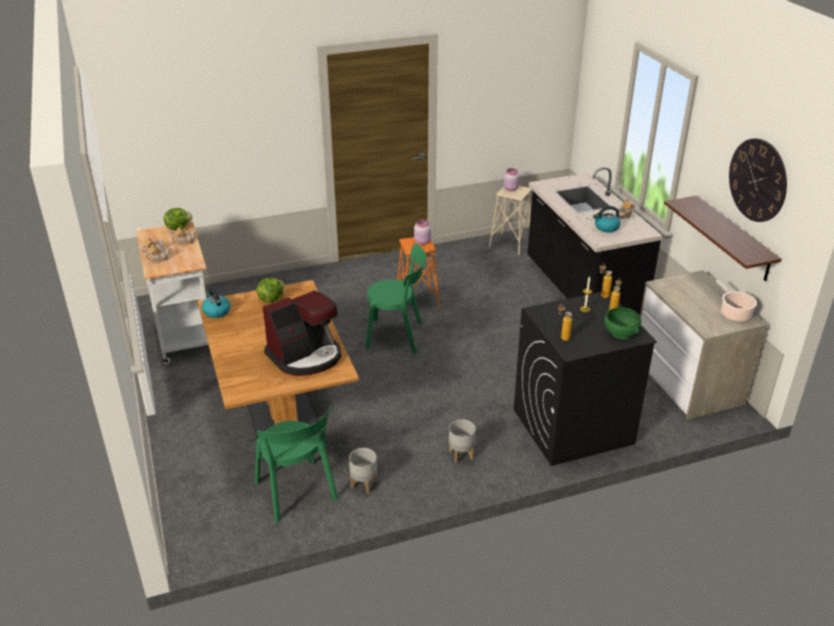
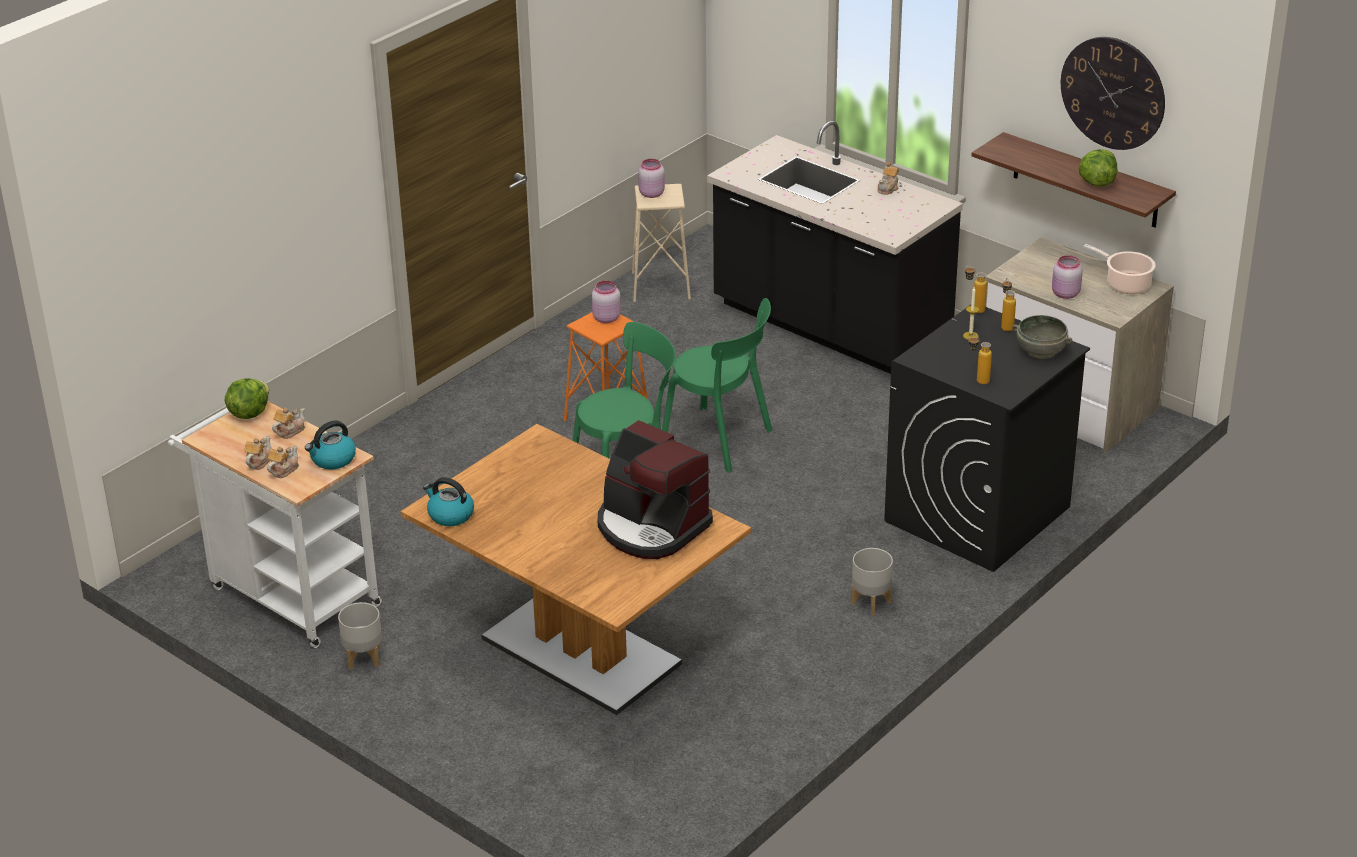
camera: 30 degrees left, 0 degrees up
(271, 299) = (509, 470): lettuce -> lettuce (1096, 183)
(297, 493) = (705, 733): green chair -> green chair (720, 441)
(306, 356) = (651, 527): coffee machine -> coffee machine turned 105 degrees clockwise
(363, 484) = (781, 688): grey planter -> grey planter (363, 659)
(606, 228) = (881, 214): kettle -> kettle (332, 460)
(621, 333) = (1041, 351): green bowl -> grey bowl
(687, 307) = (1064, 294): none -> pink jar

